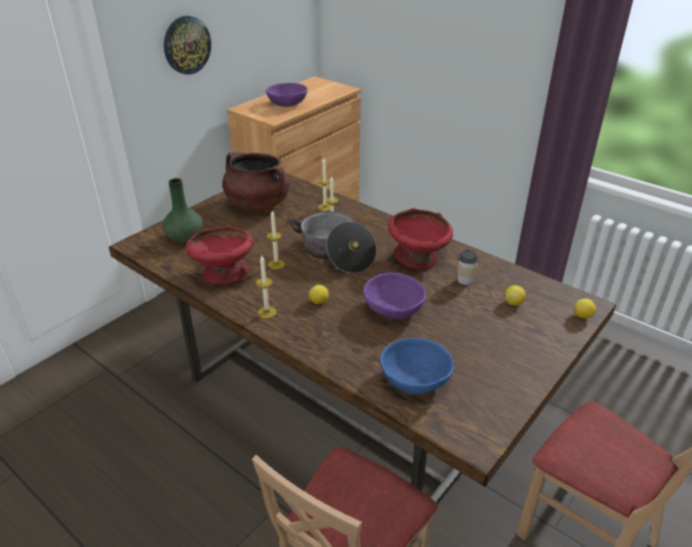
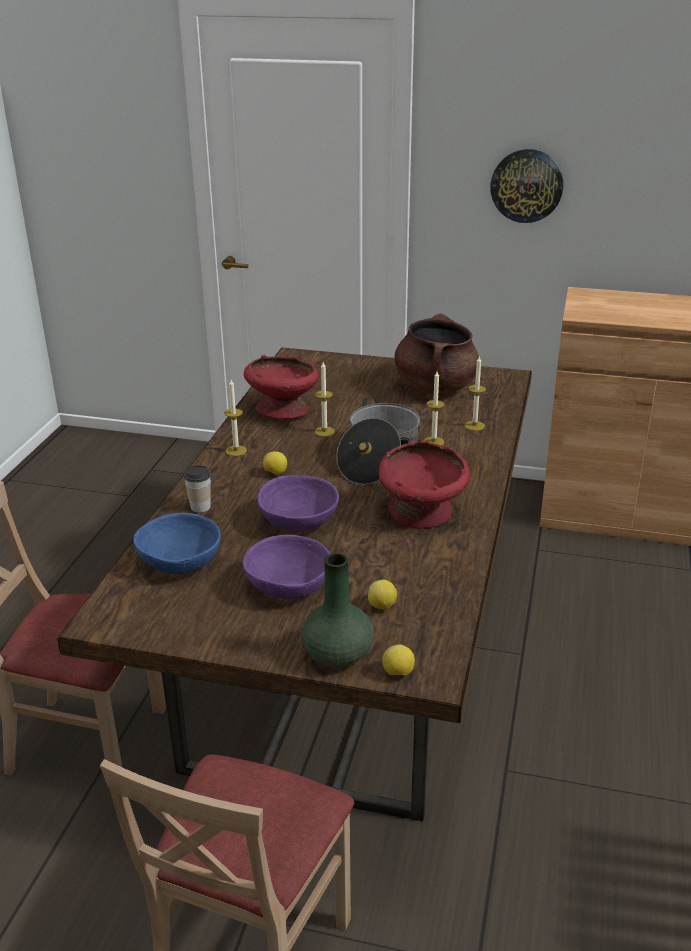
camera: 65 degrees right, 5 degrees down
(185, 237) = (329, 373): green vase -> green vase (338, 654)
(287, 104) = (637, 309): purple bowl -> purple bowl (287, 586)
(465, 280) = (402, 558): cup -> cup (200, 507)

